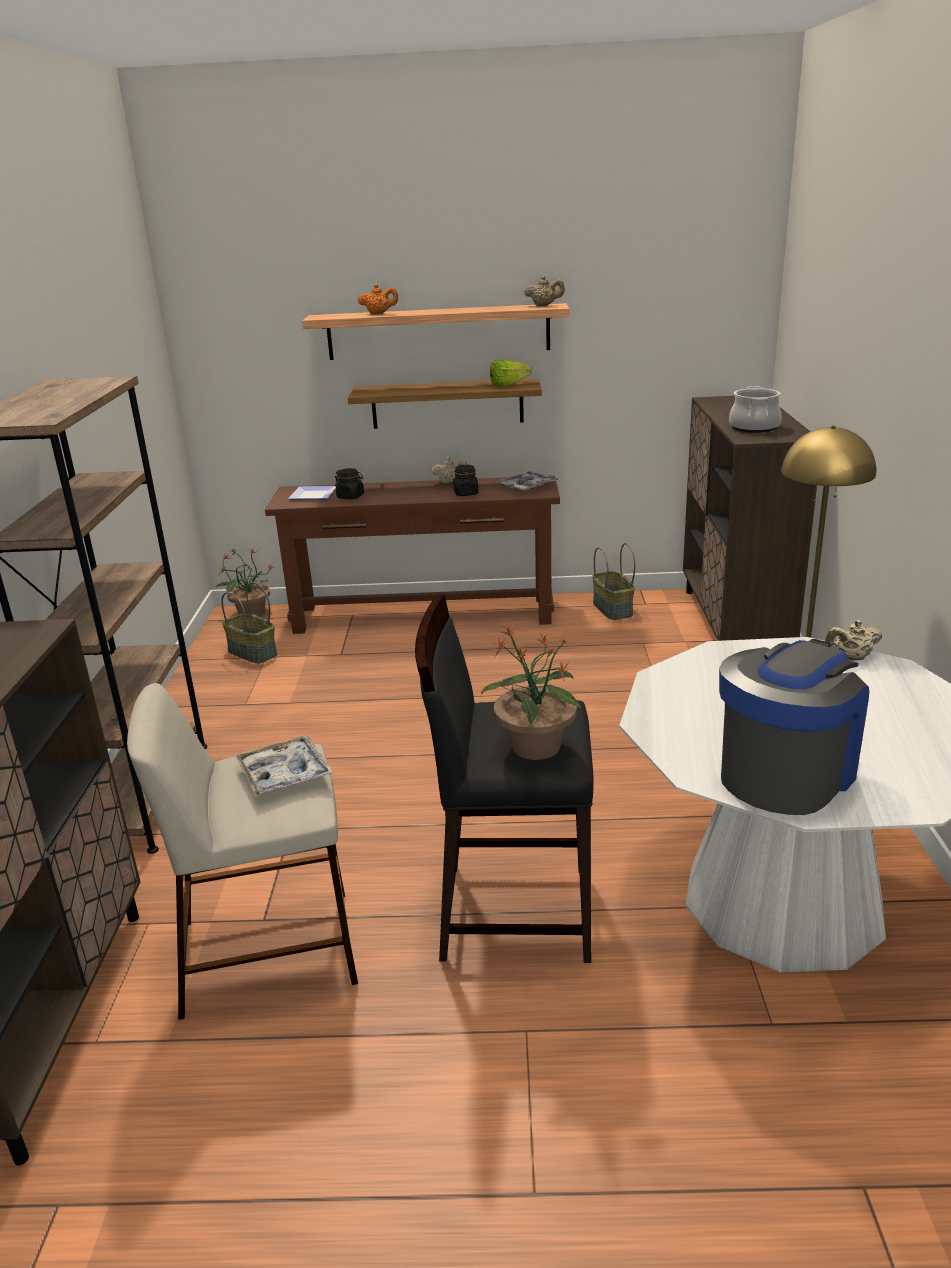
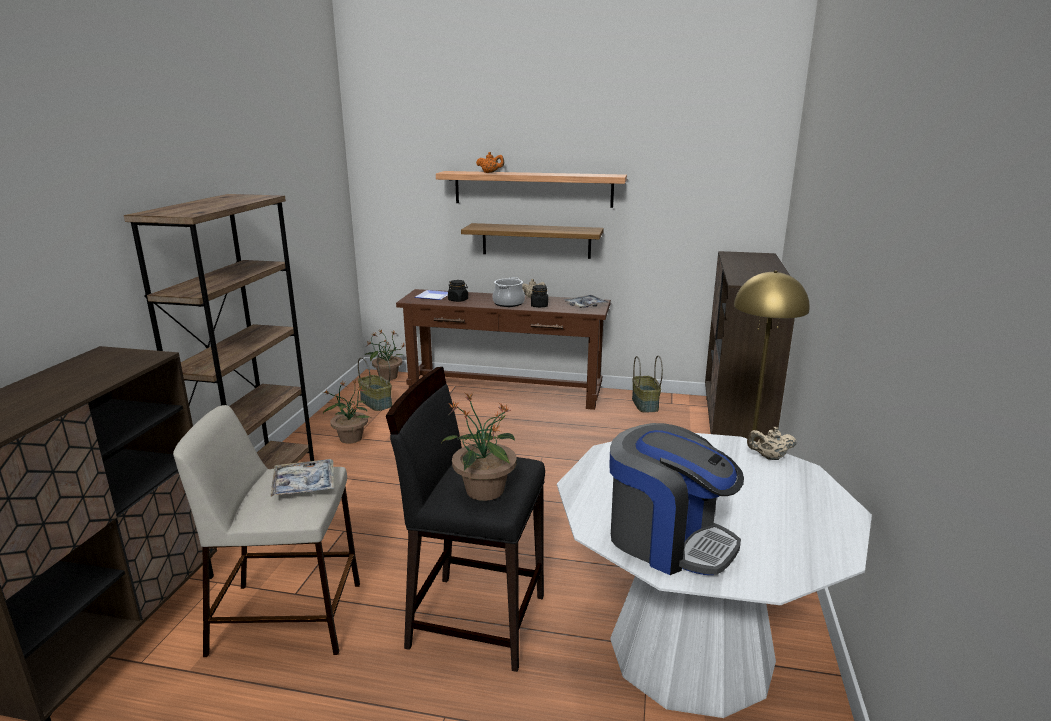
camera: 10 degrees right, 5 degrees down
(239, 705) = (350, 438): none -> potted plant
(512, 385) = (580, 230): lettuce -> none
(544, 305) = (609, 175): beige teapot -> none
(754, 427) = (751, 275): cooking pot -> cooking pot (508, 303)
(786, 773) = (668, 540): coffee machine -> coffee machine turned 75 degrees clockwise

